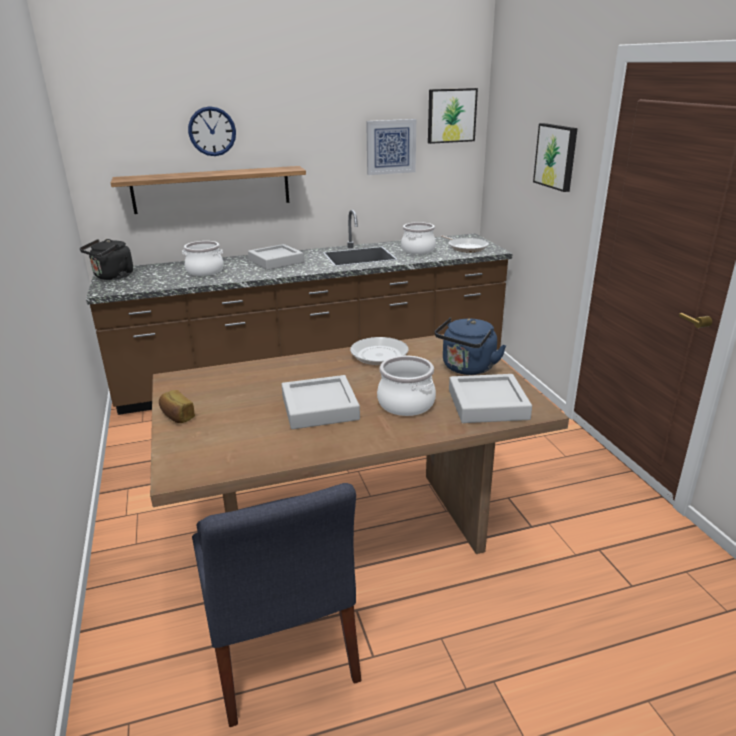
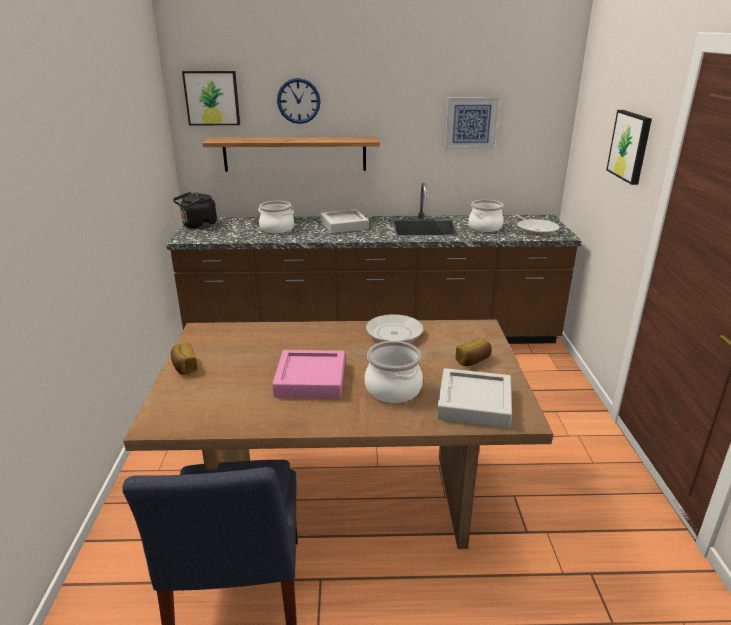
camera: 15 degrees right, 0 degrees up
(320, 408) = (310, 380): grey tray -> pink tray
(451, 115) = (537, 95): picture -> picture (212, 98)
(467, 368) = (473, 360): blue kettle -> bread

